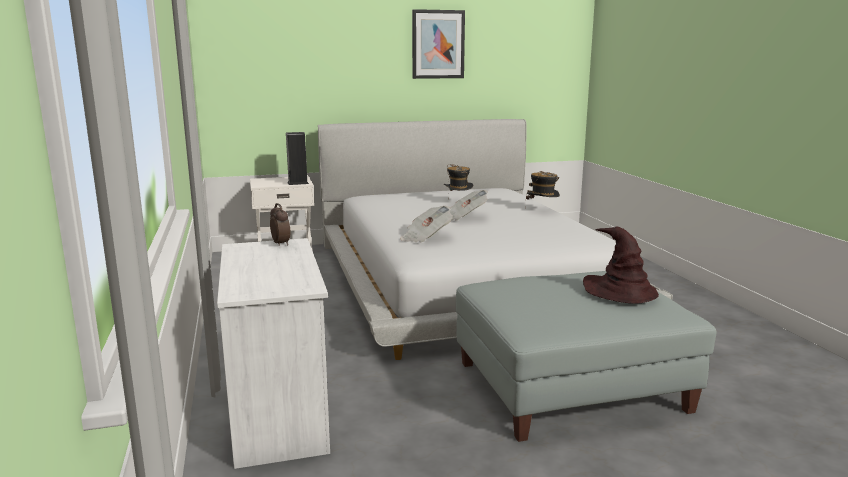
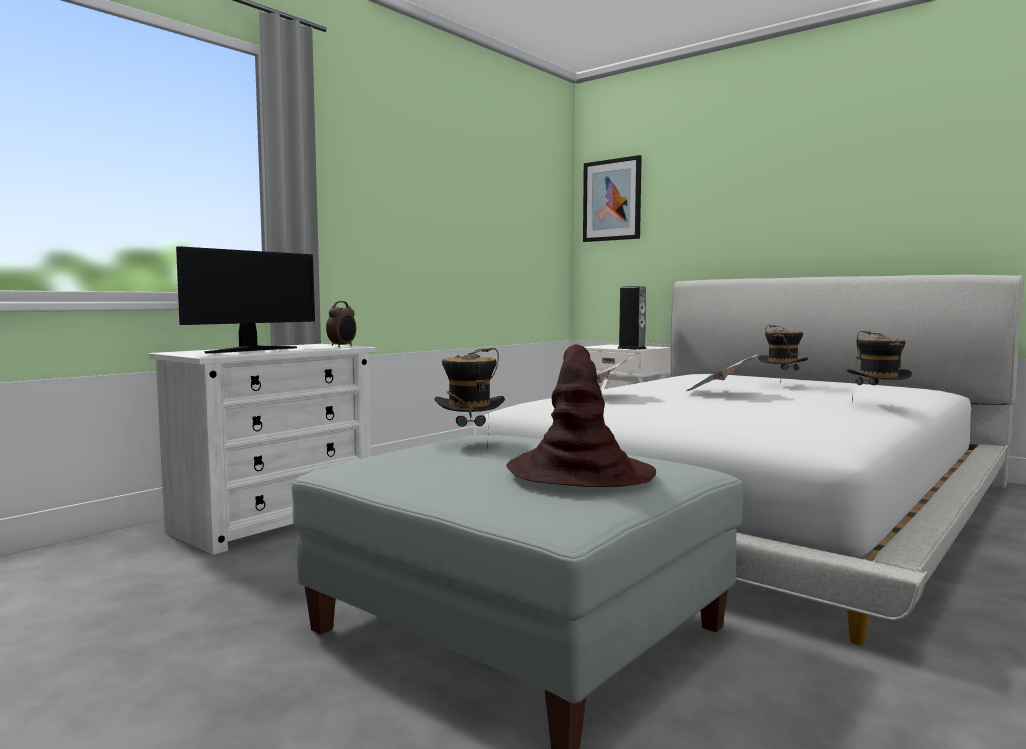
camera: 55 degrees right, 10 degrees down
(269, 270) = (251, 350): none -> monitor
(438, 44) = (867, 164): picture -> picture (612, 200)
(517, 294) = (469, 443): none -> hat

